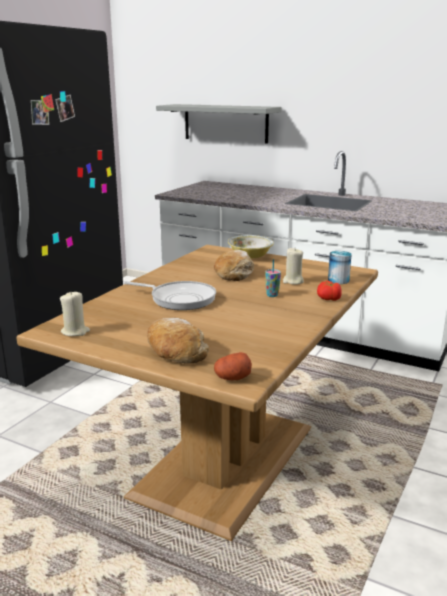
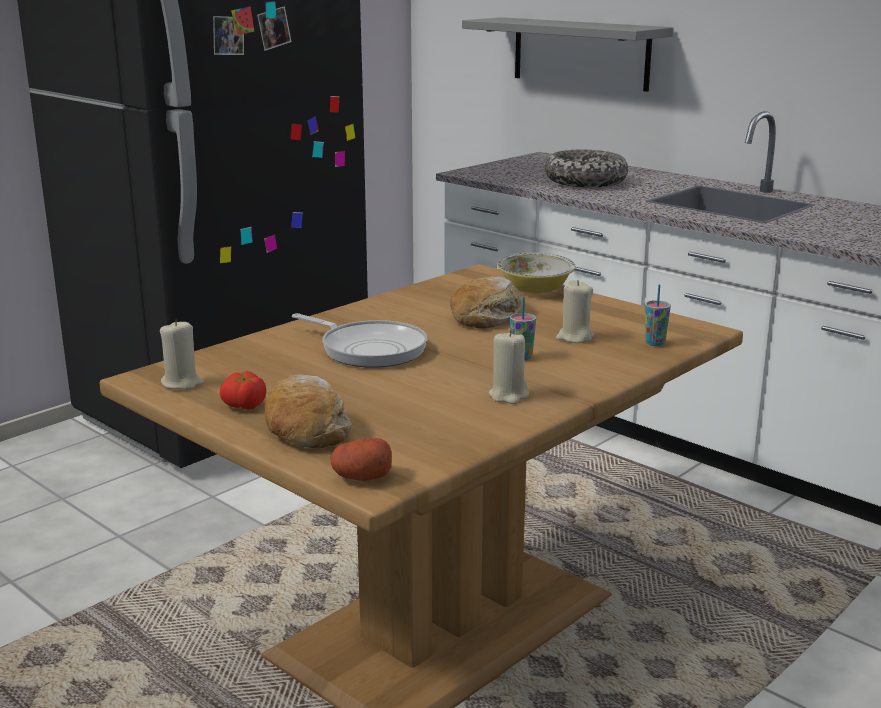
camera: 15 degrees right, 0 degrees up
(243, 195) = (585, 182): none -> bowl
(282, 318) = (508, 395): none -> beige candle
(328, 299) = (612, 372): tomato -> tomato (244, 405)
(338, 280) = (654, 343): can -> cup

